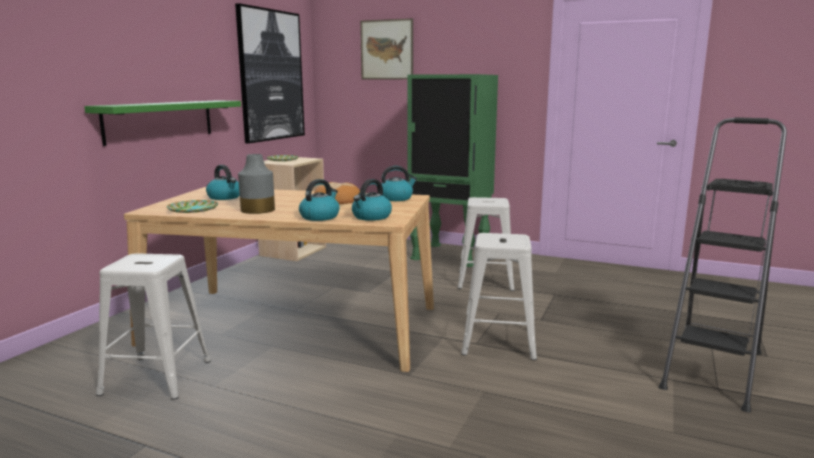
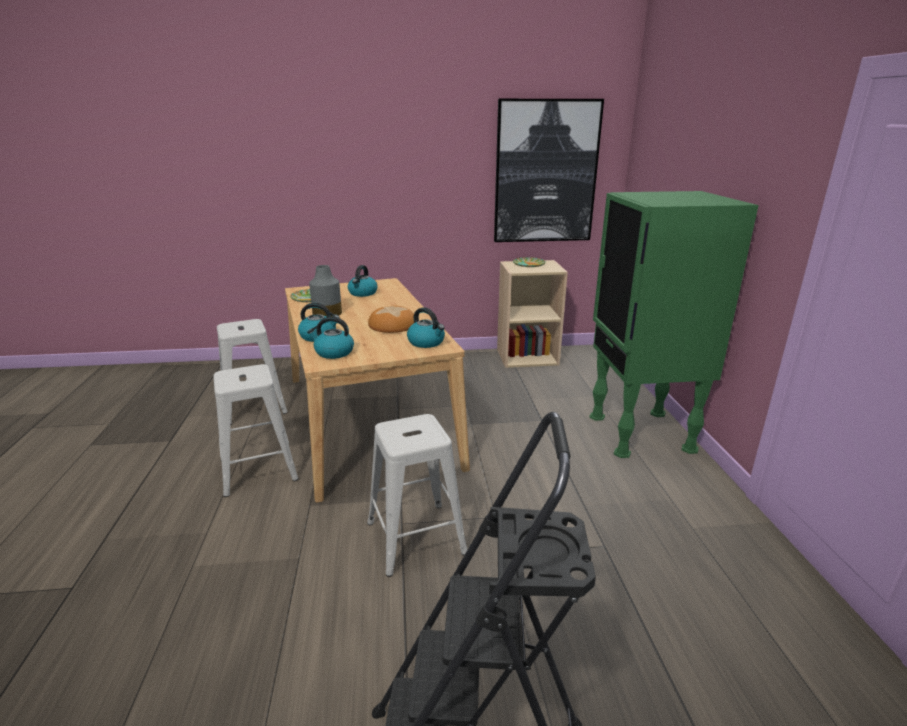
camera: 60 degrees right, 10 degrees up
(160, 121) = (389, 214): green shelf -> none
(387, 49) = (675, 147): picture -> none
(485, 281) = (584, 480): white stool -> white stool (258, 469)

